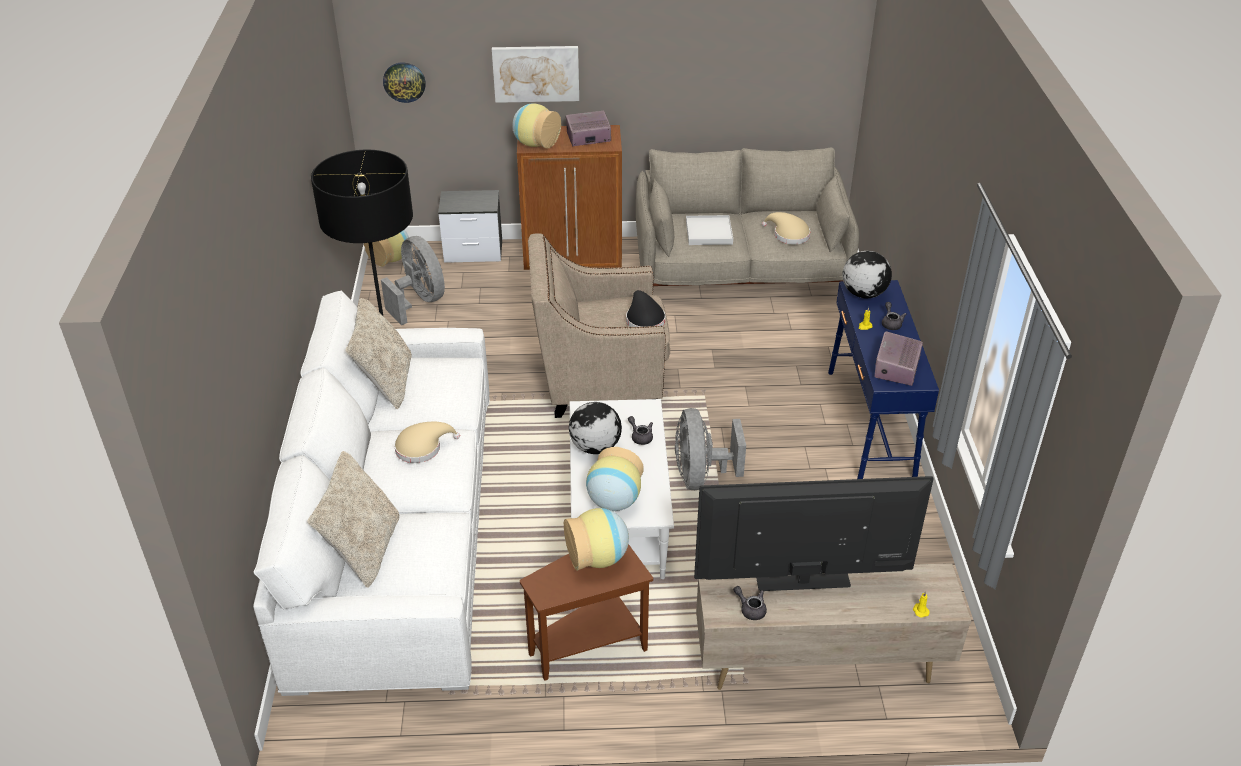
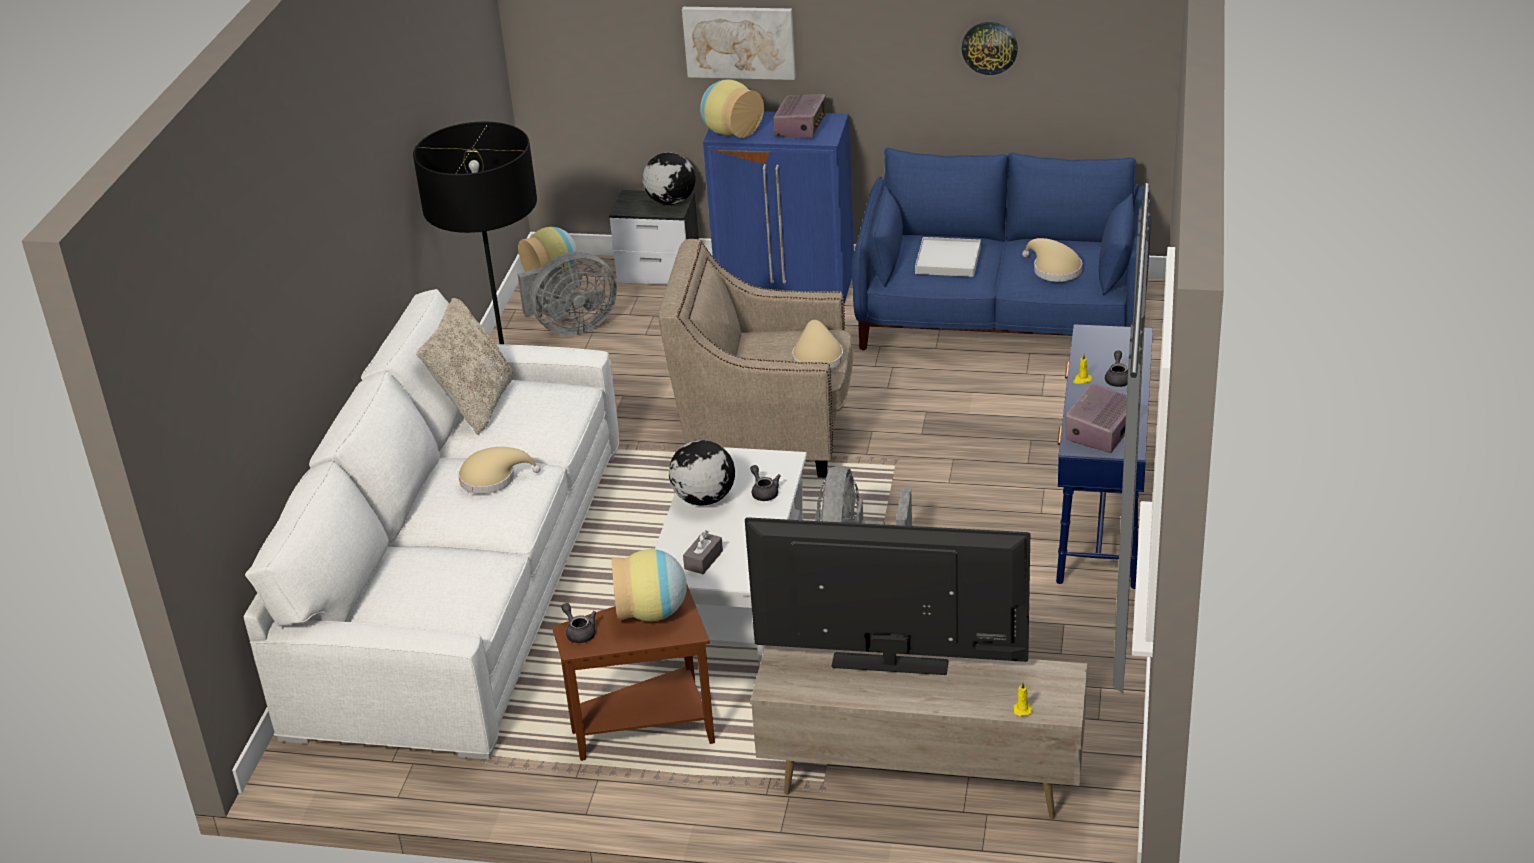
camera: 15 degrees right, 5 degrees down
(363, 548) = (390, 578): beige pillow -> none
(404, 82) = (575, 46): wall clock -> wall clock (989, 47)
(419, 301) = (571, 327): grey fan -> grey fan turned 90 degrees clockwise
(573, 254) = (786, 283): brown cabinet -> blue cabinet
(588, 137) = (801, 127): radio -> radio turned 105 degrees clockwise
(613, 501) = (703, 560): vase -> grey tissue box
(644, 319) = (817, 357): black hat -> beige hat
(740, 270) = (1002, 317): beige sofa -> blue sofa
(750, 609) = (813, 685): grey teapot -> grey teapot (579, 632)
(863, 293) = (1098, 341): globe -> globe (670, 201)

